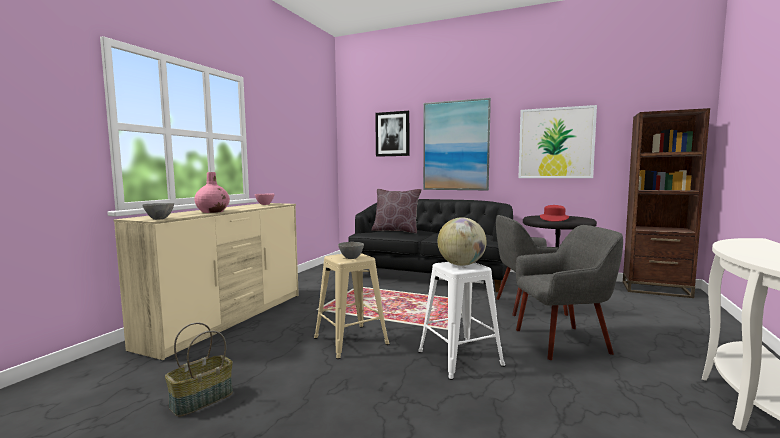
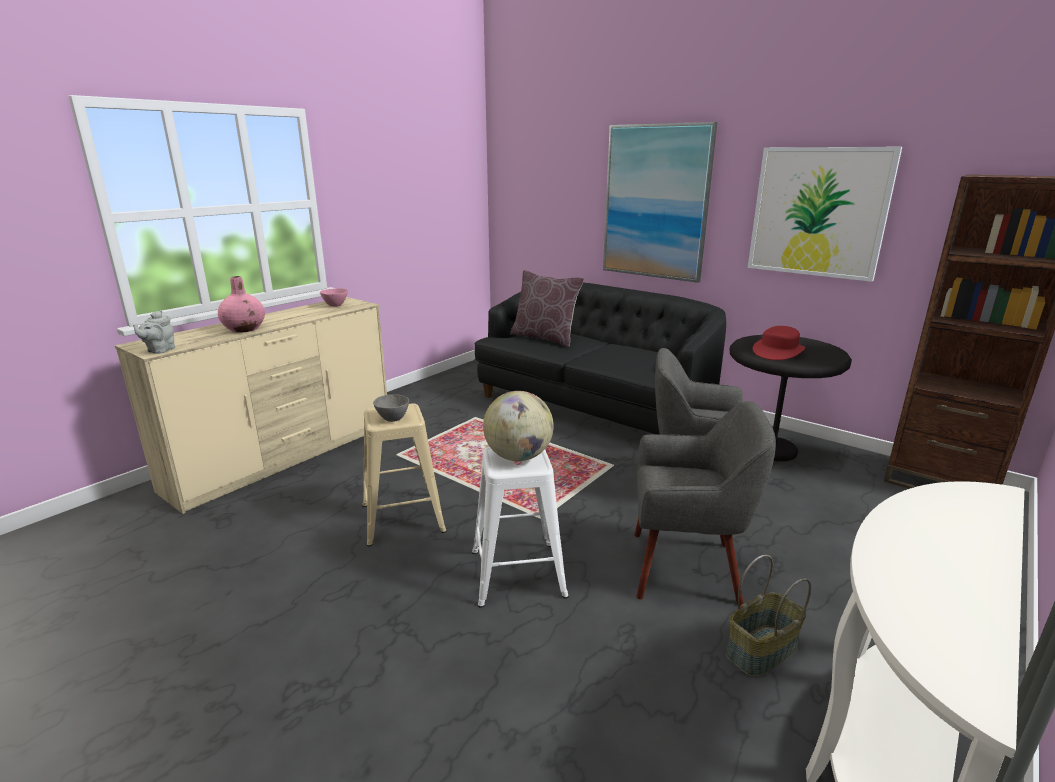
camera: 15 degrees right, 15 degrees up
(159, 219) = (159, 350): grey bowl -> grey teapot
(201, 400) = (189, 582): basket -> basket (762, 652)
(392, 134) = (563, 175): picture -> none

